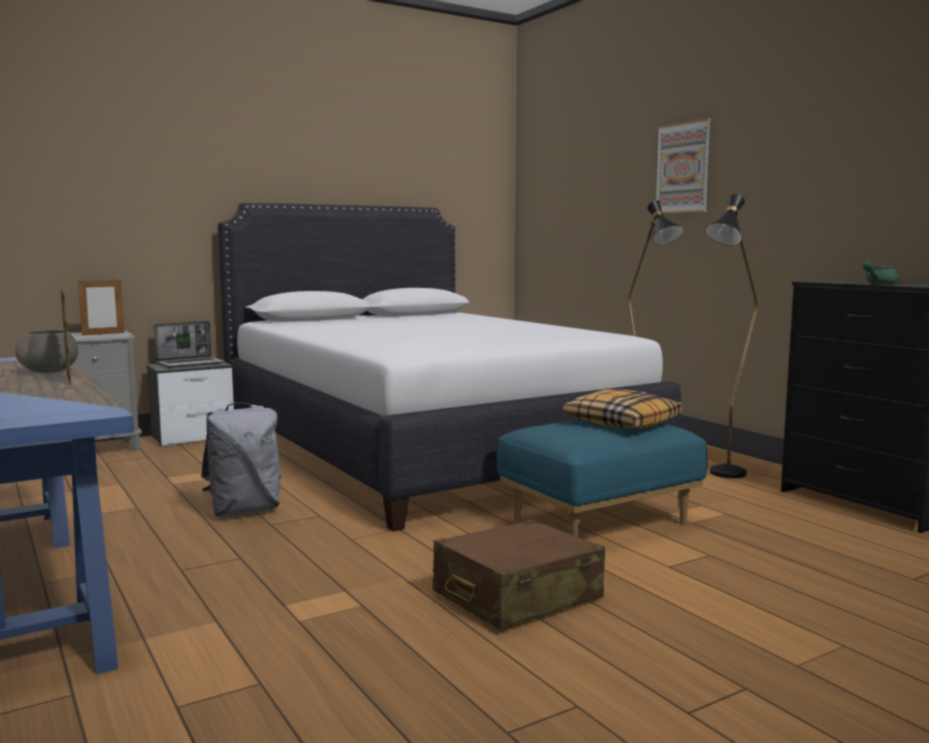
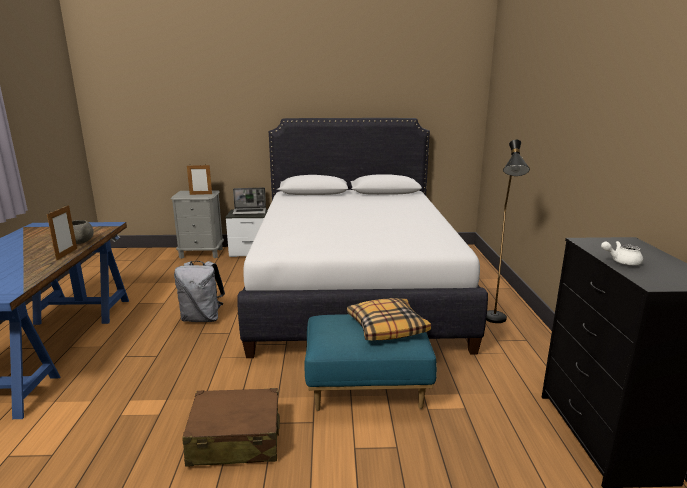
camera: 30 degrees right, 10 degrees up
(683, 168) = (563, 107): picture -> none
(722, 476) = (515, 366): black floor lamp -> none
(878, 283) = (621, 262): green teapot -> white teapot

